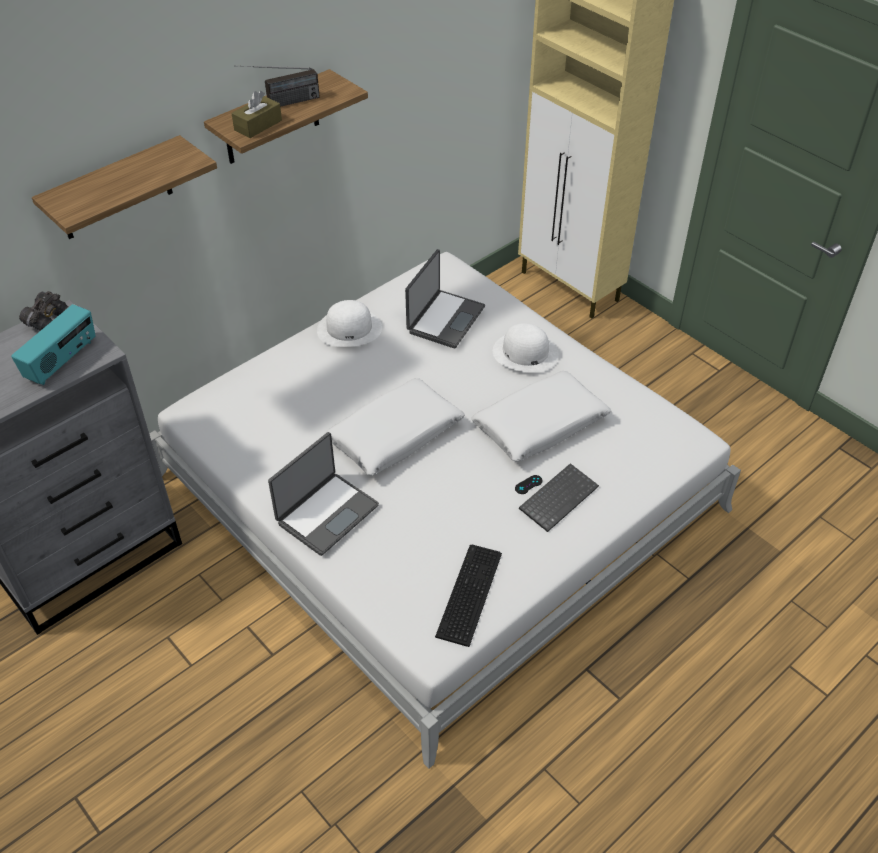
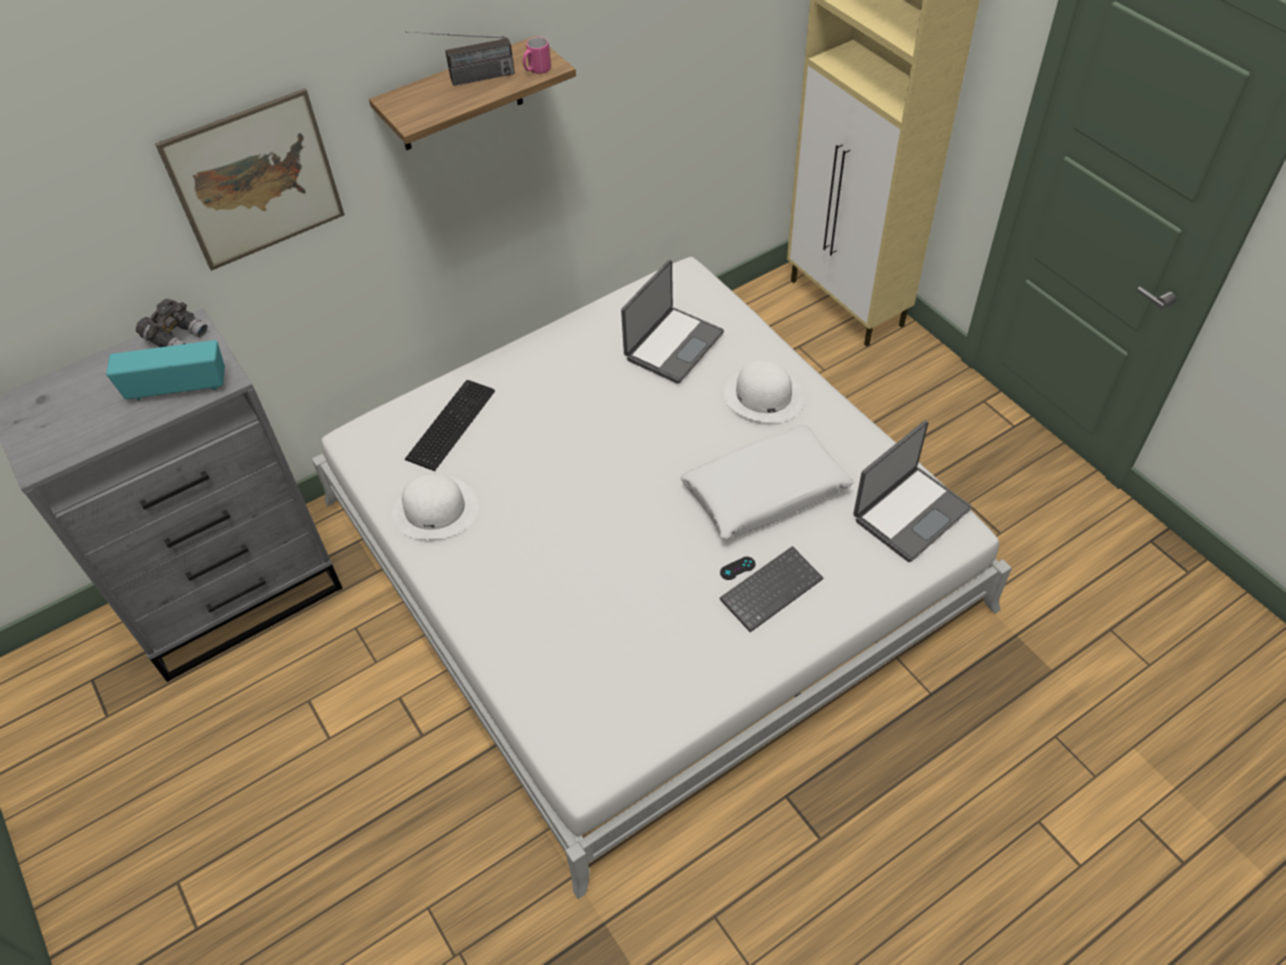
camera: 10 degrees right, 5 degrees up
(62, 361) = (178, 387): radio -> radio turned 135 degrees counterclockwise
(114, 190) = (255, 180): shelf -> picture
(258, 125) = (432, 108): brown tissue box -> none
(326, 513) = (490, 582): laptop -> laptop (909, 513)
(337, 94) = (537, 70): none -> pink mug
(349, 328) = (558, 348): white hat -> white hat (435, 509)
(395, 436) = (588, 490): white pillow -> none
(467, 595) = (638, 704): keyboard -> keyboard (448, 425)

